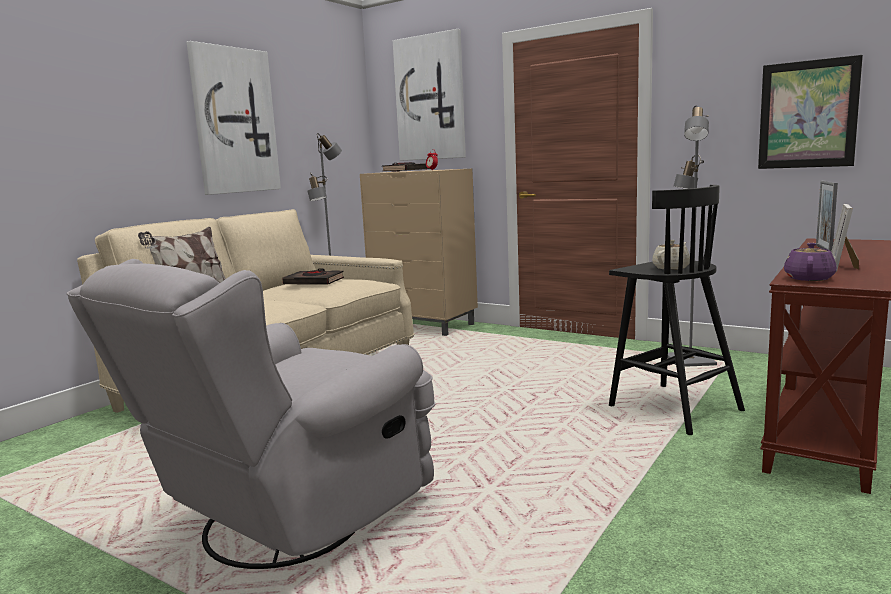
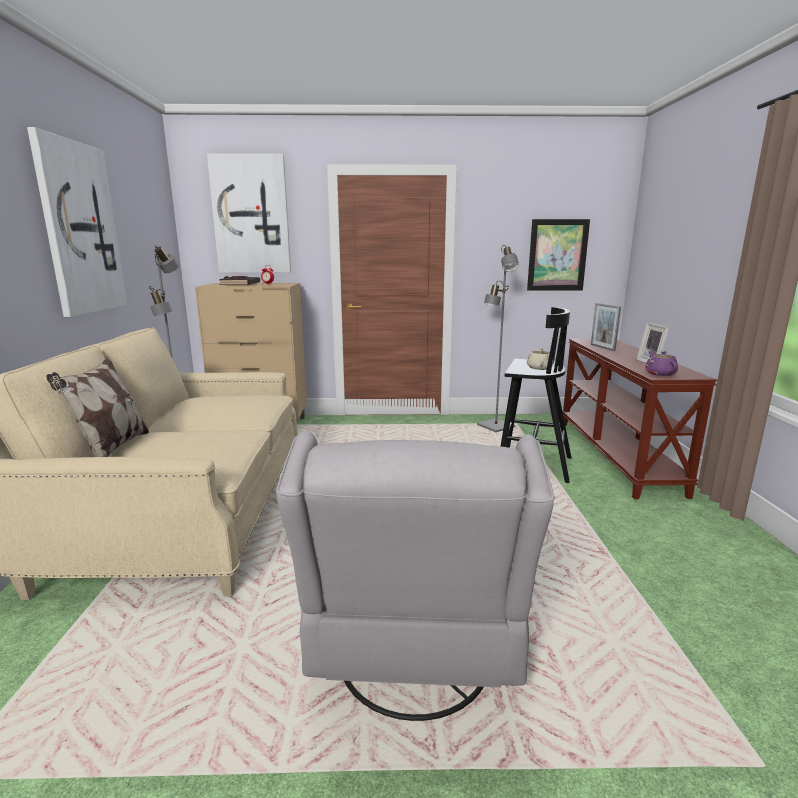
camera: 35 degrees left, 5 degrees up
(314, 282) = (217, 404): black book -> none

